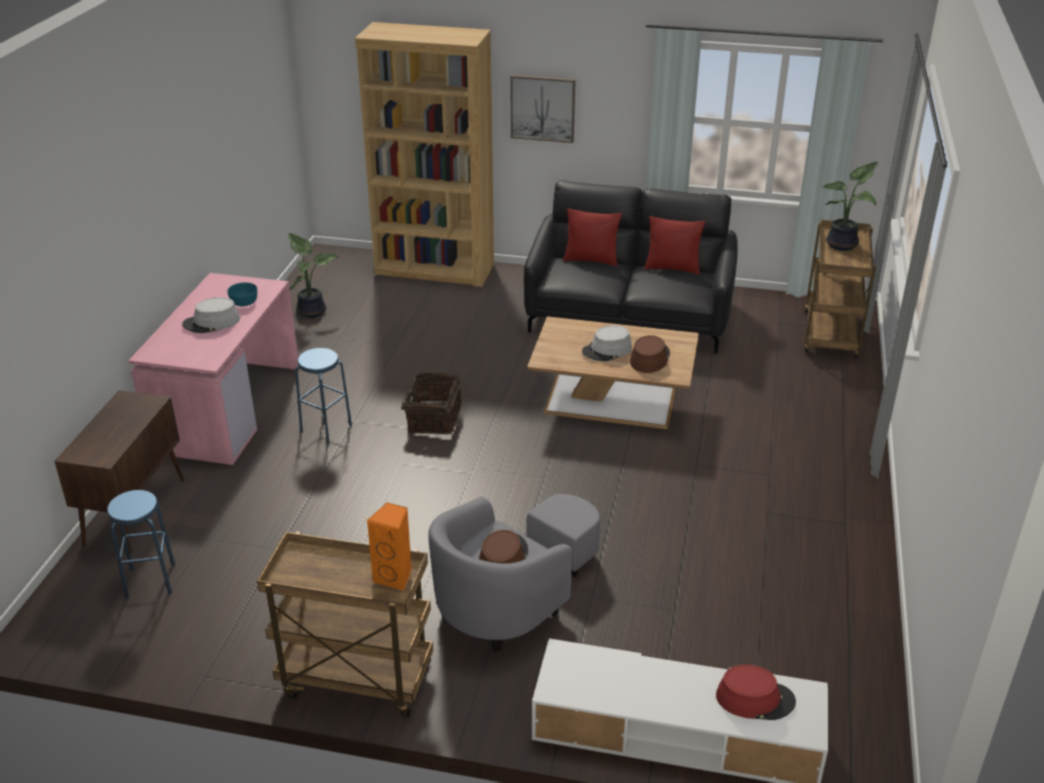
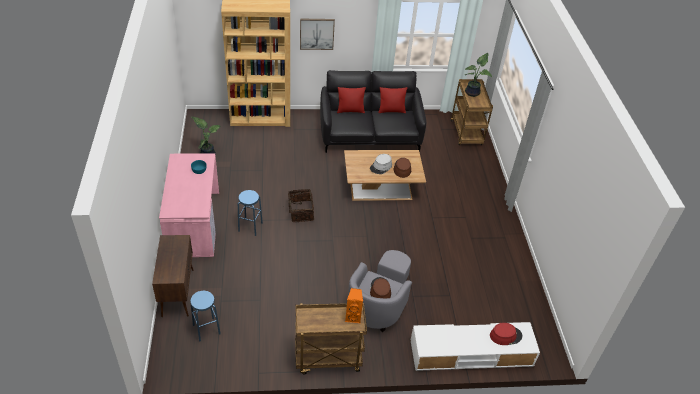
camera: 20 degrees left, 10 degrees up
(211, 322) = (189, 186): grey hat -> none

